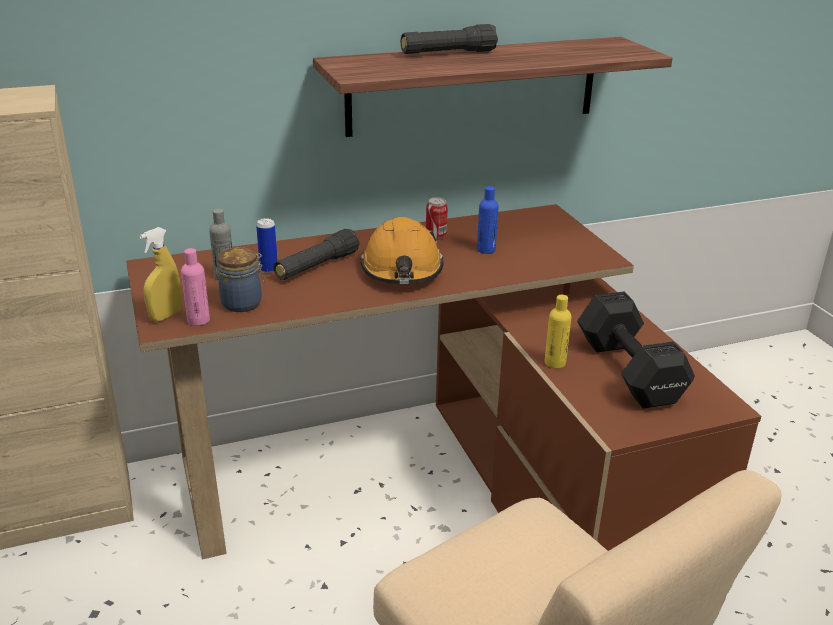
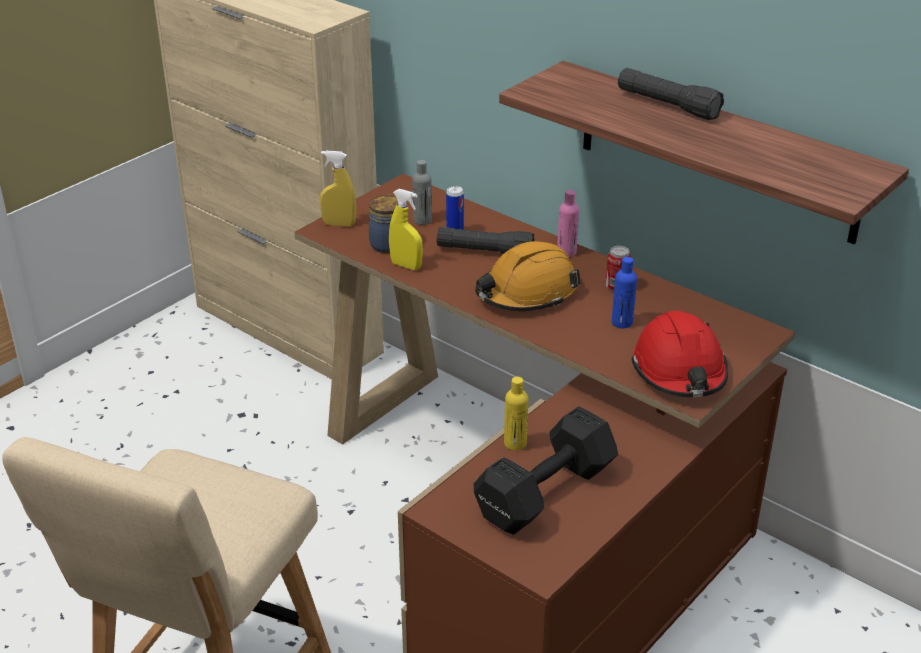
camera: 60 degrees right, 5 degrees up
(198, 320) = (345, 239): pink bottle -> pink bottle (566, 252)
(289, 306) = (406, 265): none -> yellow spray bottle
(569, 251) = (679, 371): none -> red hard hat

